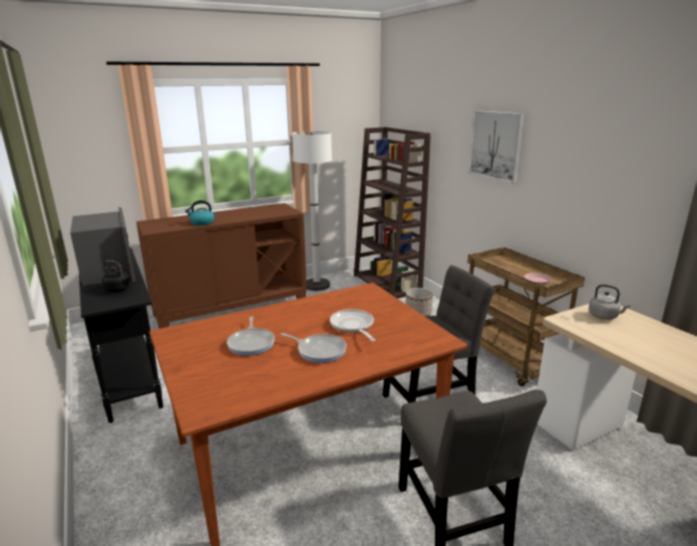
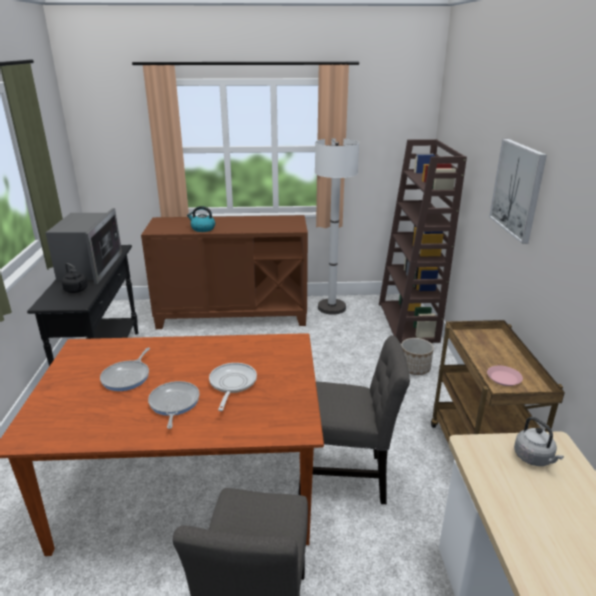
camera: 25 degrees right, 5 degrees up
(319, 350) = (174, 404): frying pan -> frying pan turned 150 degrees counterclockwise

